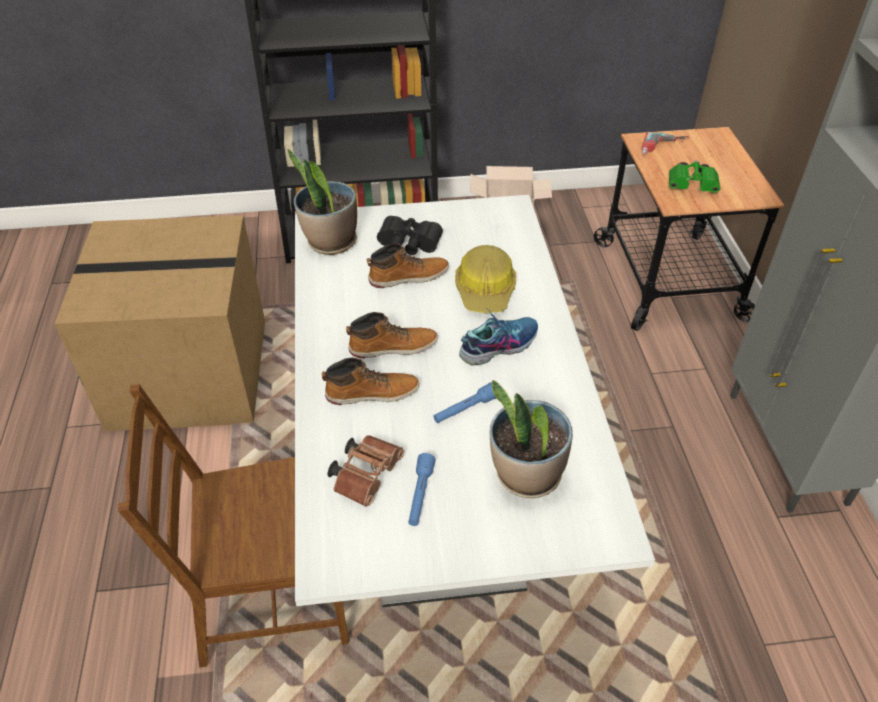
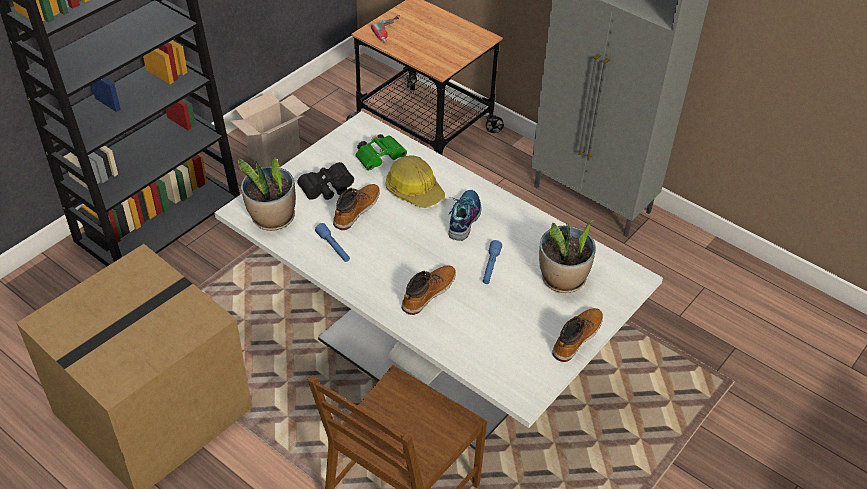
camera: 45 degrees left, 0 degrees up
(367, 474) = (484, 337): brown binoculars -> none
(393, 346) = (404, 259): boot -> boot (576, 338)
(420, 495) = (524, 327): blue flashlight -> blue flashlight (333, 247)
(693, 186) = (438, 51): green binoculars -> green binoculars (381, 158)

